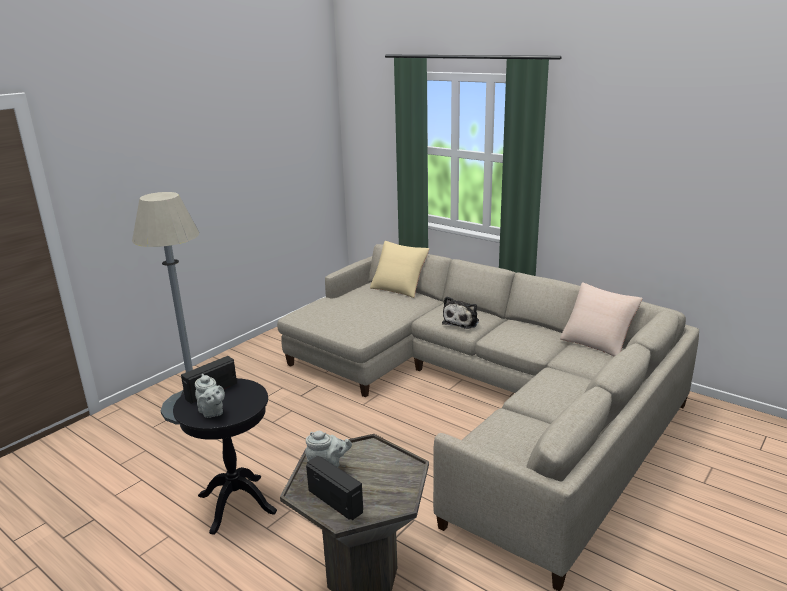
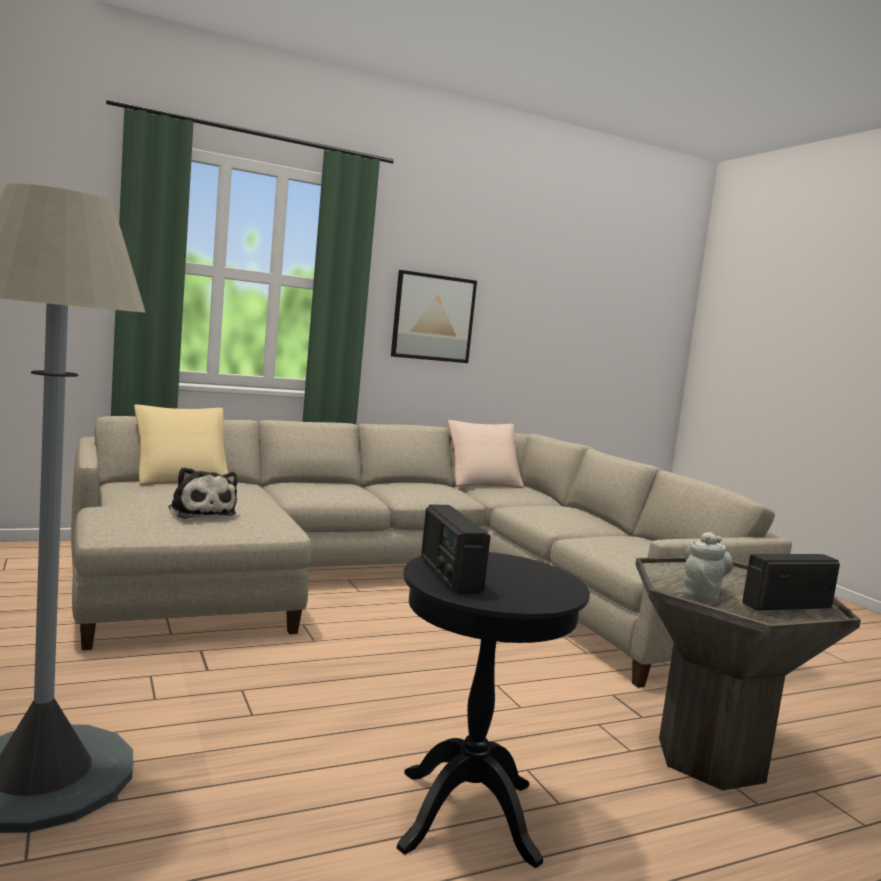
camera: 65 degrees left, 15 degrees down
(212, 412) = (533, 588): grey teapot -> none
(462, 321) = (345, 492): plush toy -> plush toy (201, 512)
(612, 187) = (433, 317): none -> picture

